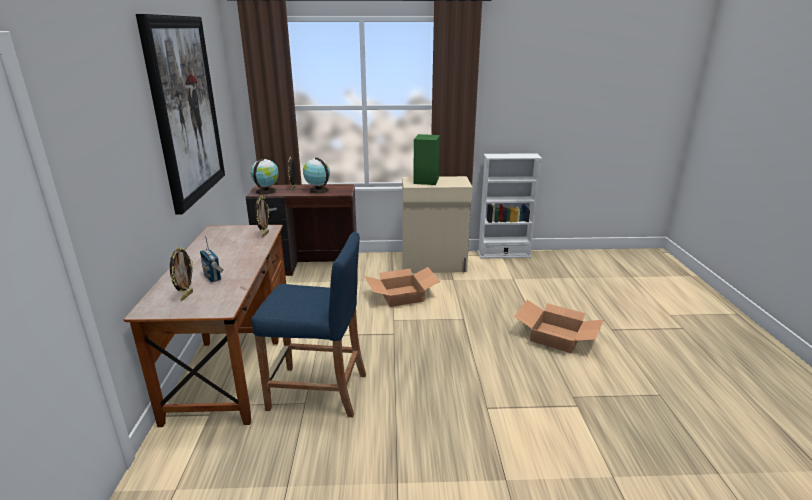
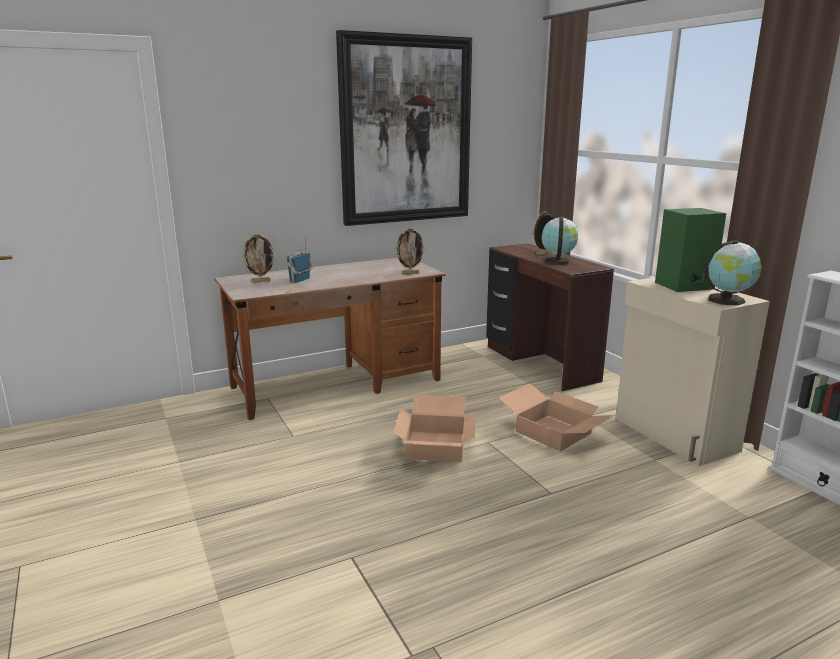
camera: 65 degrees right, 5 degrees down
(266, 191) = (516, 249): globe -> globe (727, 300)
(318, 391) = (314, 437): blue stool -> none
(557, 337) = (603, 602): cardboard box -> cardboard box (436, 446)

